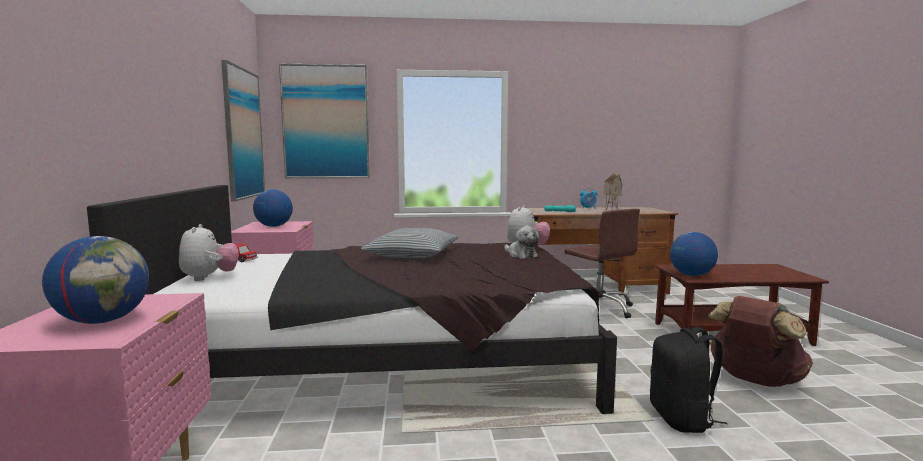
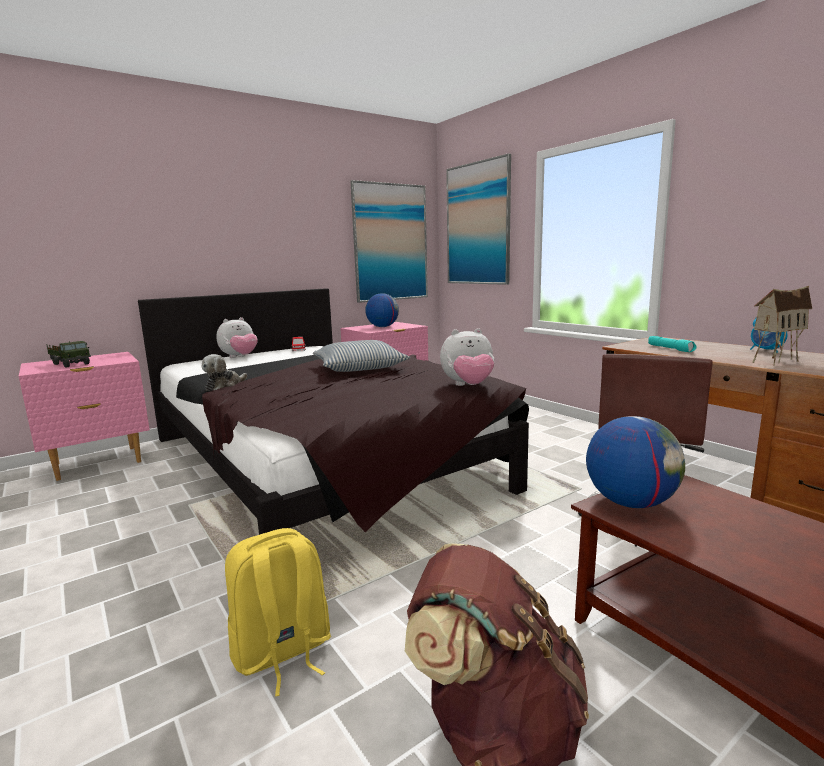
camera: 60 degrees right, 5 degrees up
(103, 321) = (71, 364): globe -> toy truck
(520, 255) = (418, 391): plush toy -> plush toy (225, 386)
(682, 419) = (282, 653): black backpack -> yellow backpack

